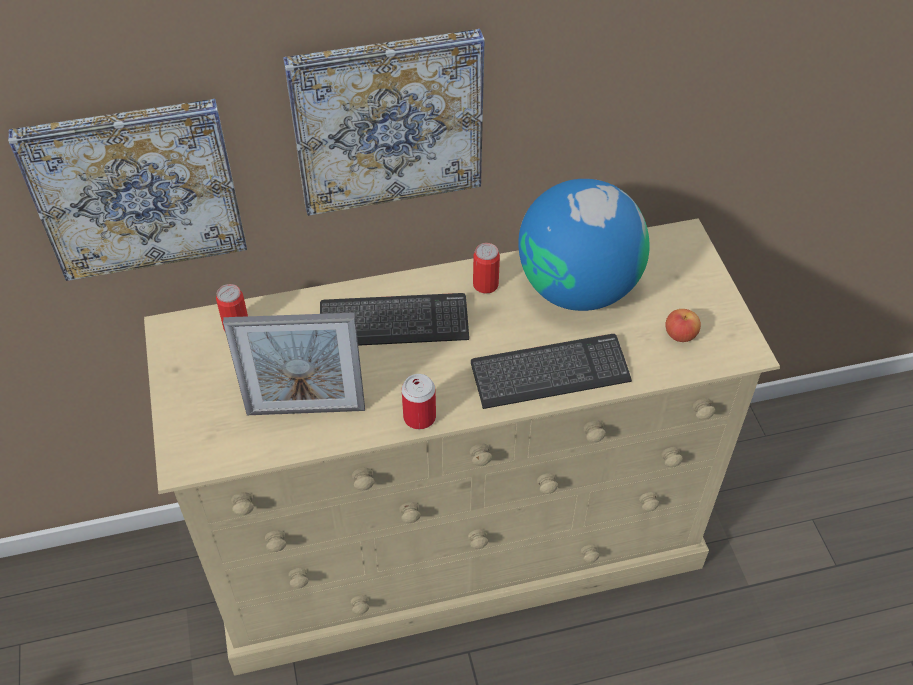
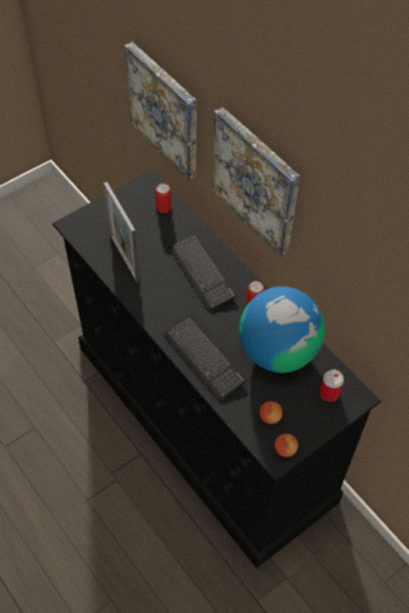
camera: 65 degrees right, 5 degrees up
(419, 417) = (144, 308): can -> can (329, 393)
(459, 548) = (202, 423): beige dresser -> black dresser
(737, 337) = (285, 449): none -> apple

